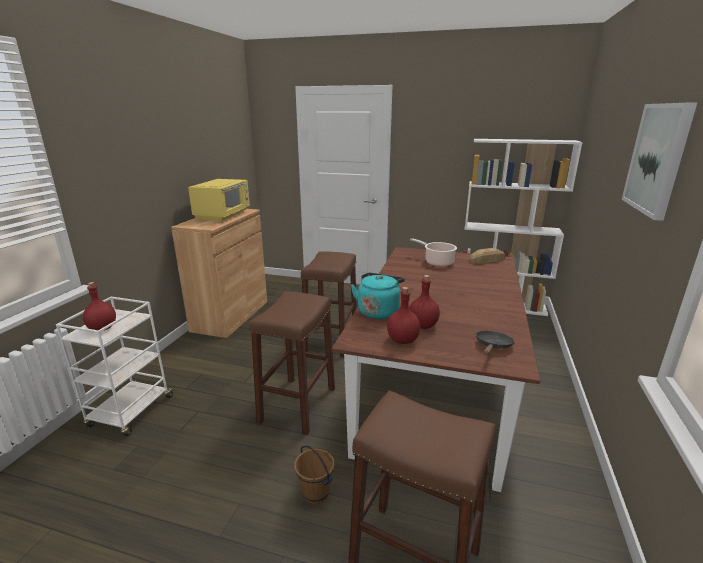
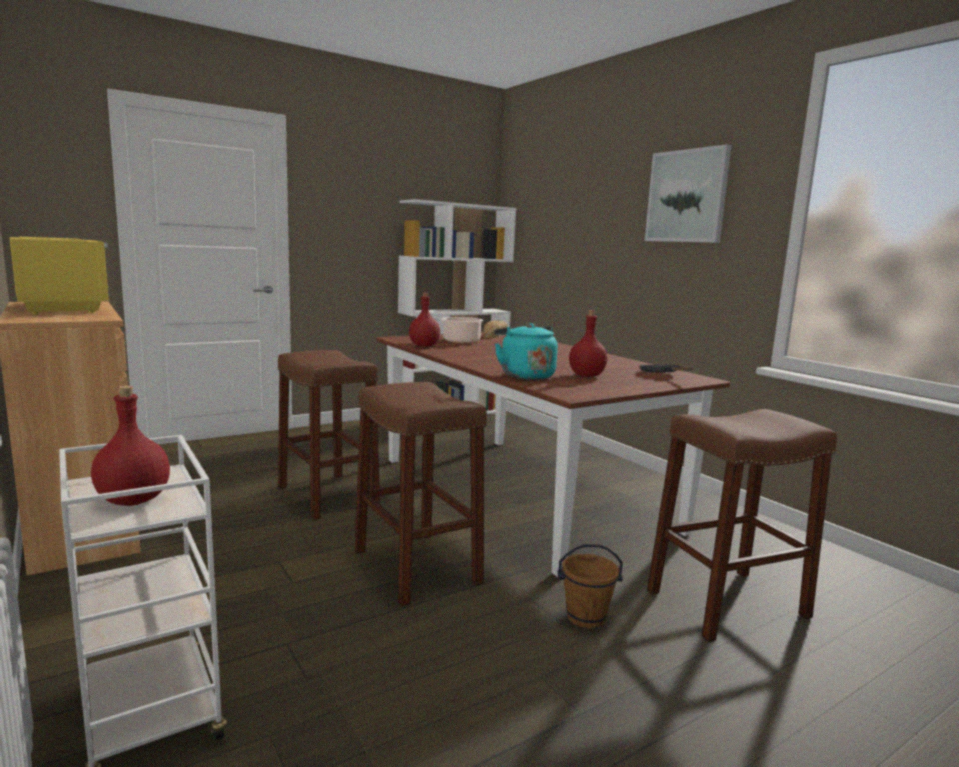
camera: 50 degrees left, 10 degrees down
(402, 340) = (602, 385): red bottle -> red bottle (423, 346)

